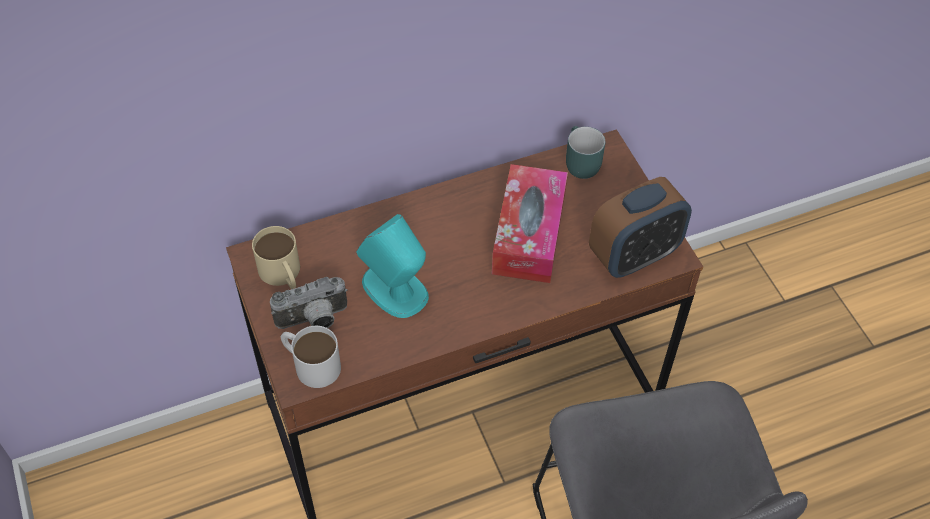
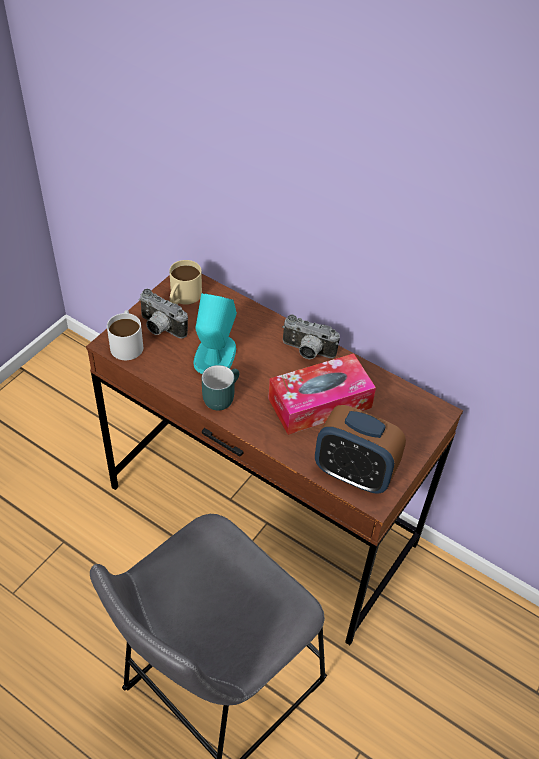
camera: 55 degrees right, 5 degrees down
(453, 206) = (307, 352): none -> camera
(578, 163) = (409, 402): turquoise mug -> turquoise mug (220, 395)

